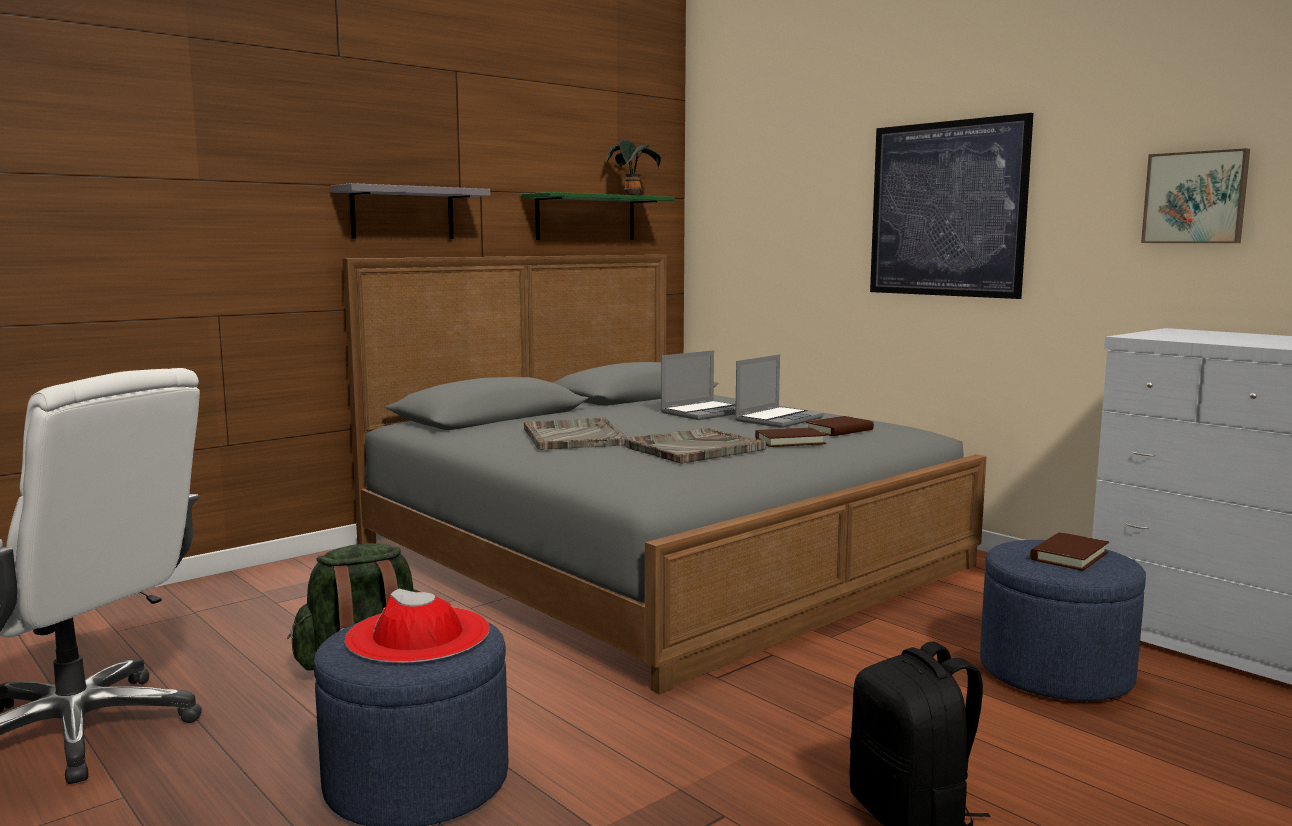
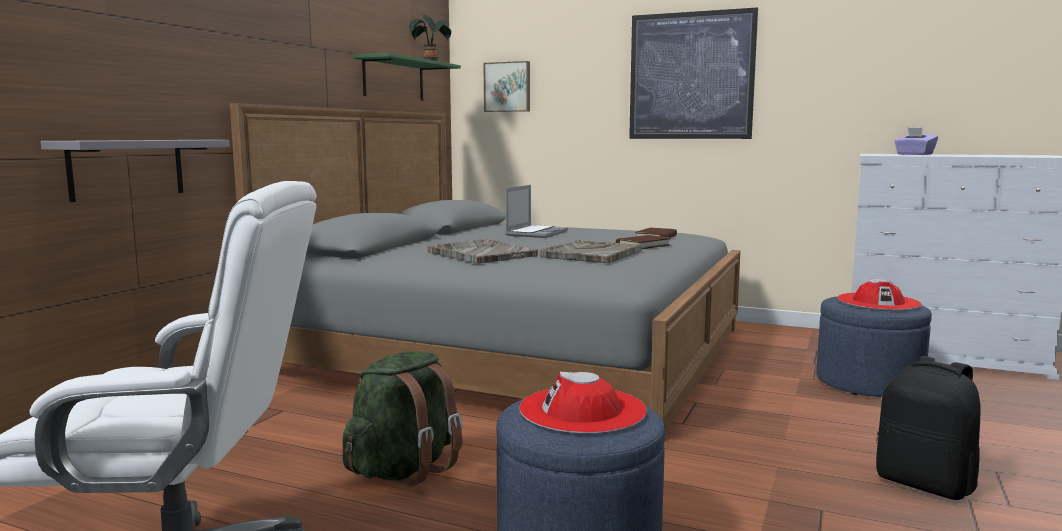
camera: 25 degrees left, 0 degrees up
(403, 213) = (272, 64): grey shelf -> grey shelf (127, 168)
(778, 419) = (599, 234): laptop -> none
(1069, 556) = (878, 302): brown book -> red hat
(1195, 198) = (875, 67): picture -> picture (507, 87)
(1218, 336) = (914, 154): none -> purple tissue box

